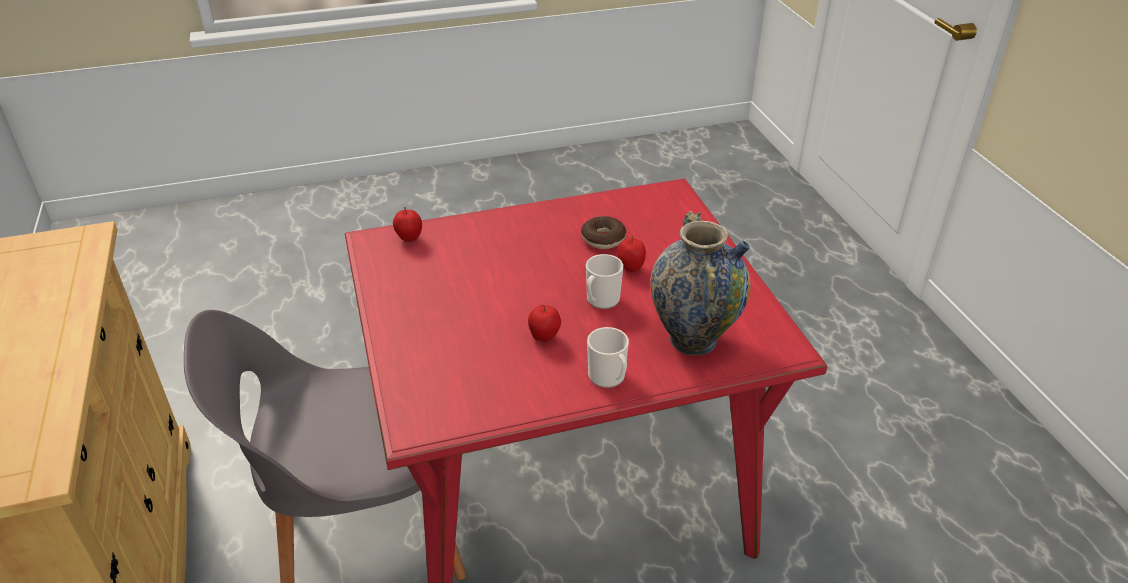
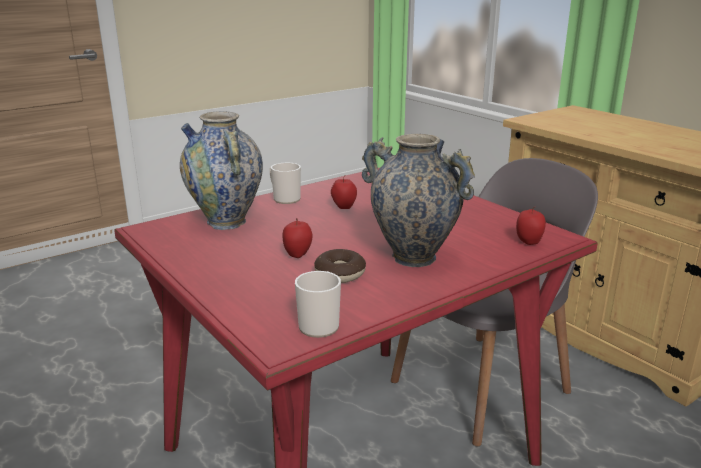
camera: 160 degrees right, 15 degrees down
(528, 243) = (413, 257): none -> vase
(600, 301) = (313, 231): mug -> mug (320, 324)

